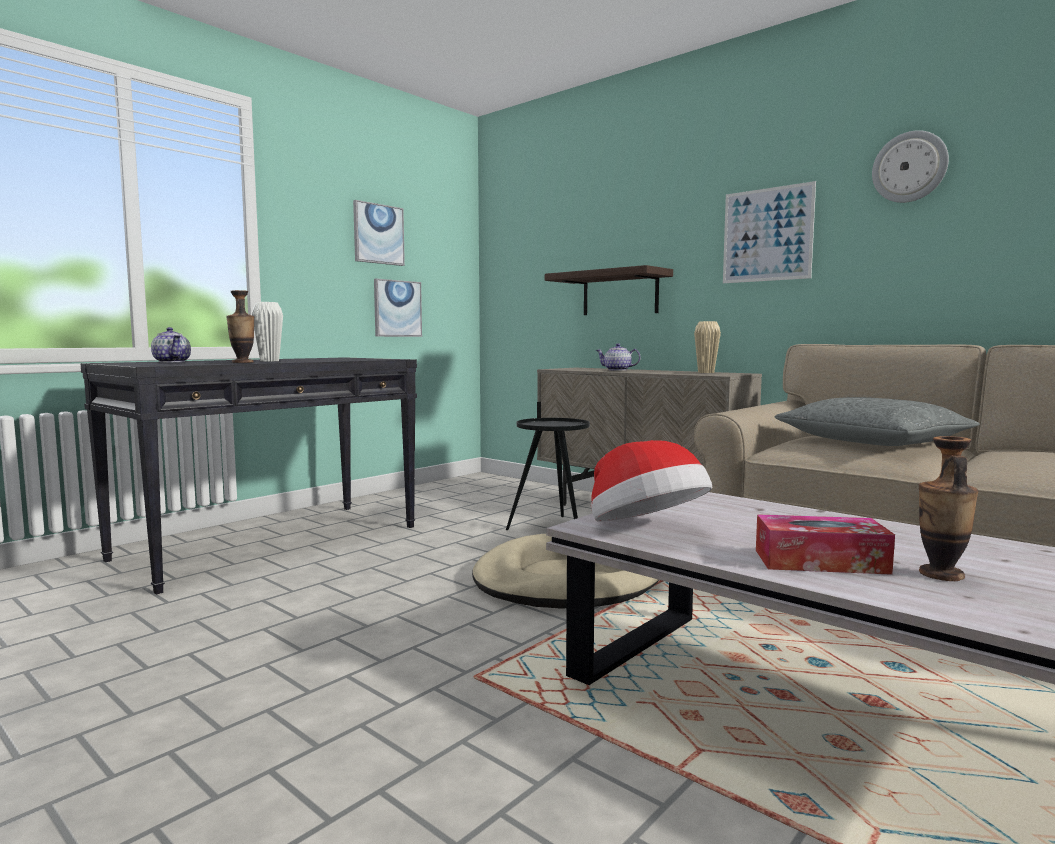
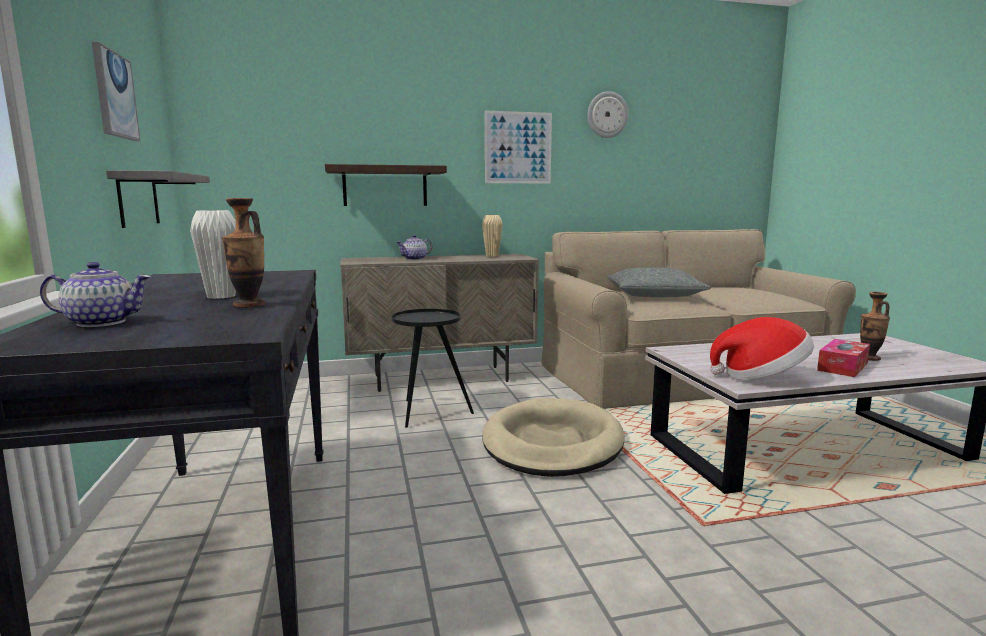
camera: 55 degrees left, 5 degrees up
(397, 308) = (138, 199): picture -> grey shelf

